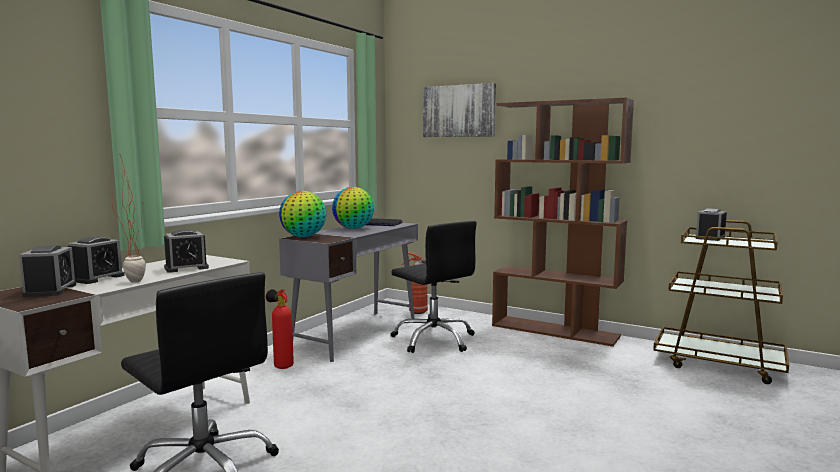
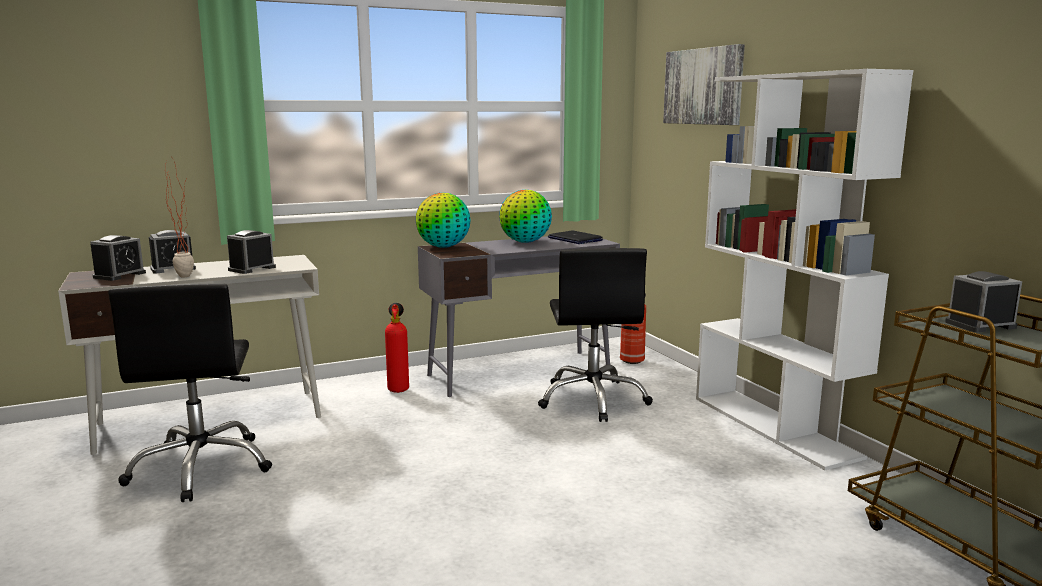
camera: 35 degrees right, 5 degrees up
(186, 268) = (252, 269): alarm clock -> alarm clock turned 120 degrees clockwise
(555, 330) = (774, 426): brown bookcase -> white bookcase

